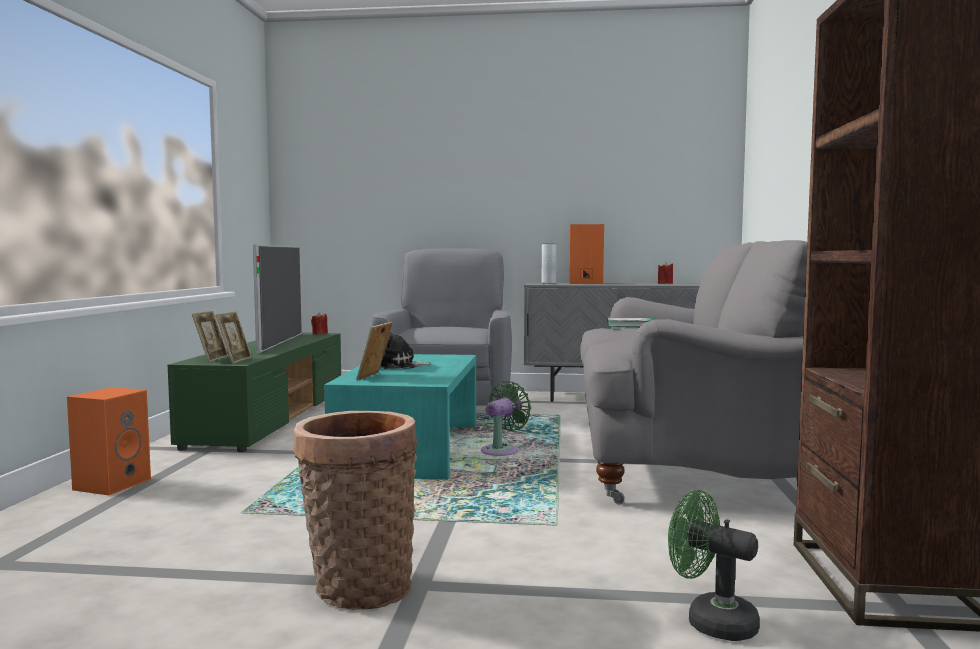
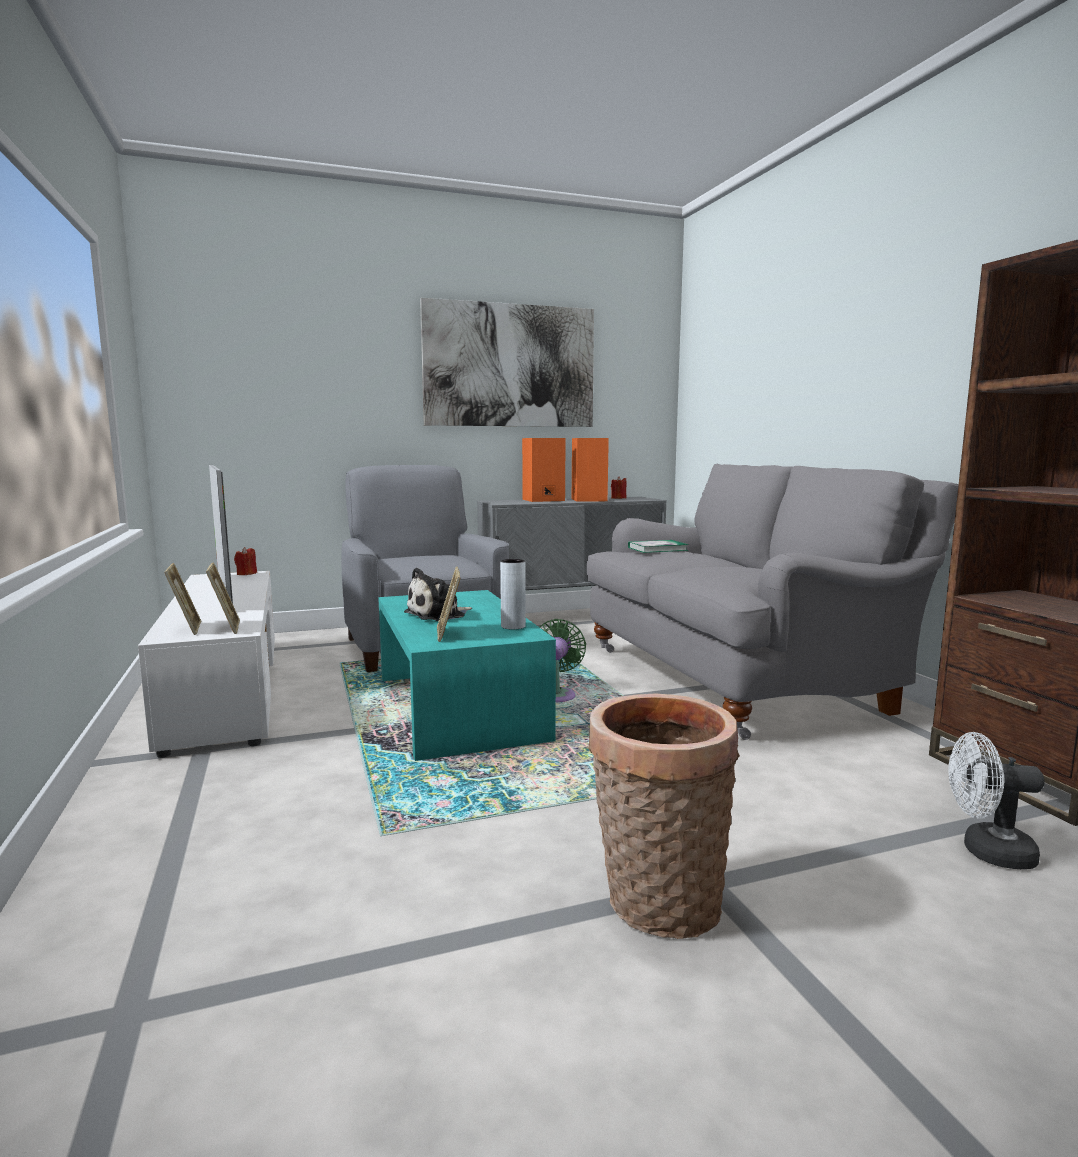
camera: 25 degrees left, 5 degrees up
(112, 484) = (131, 830): orange speaker -> orange speaker (588, 500)
(270, 418) = (225, 689): green tv stand -> white tv stand
(548, 283) = (507, 501): grey vase -> grey vase (513, 626)
(561, 160) = (509, 366): none -> picture
(711, 621) = (987, 852): green fan -> white fan

